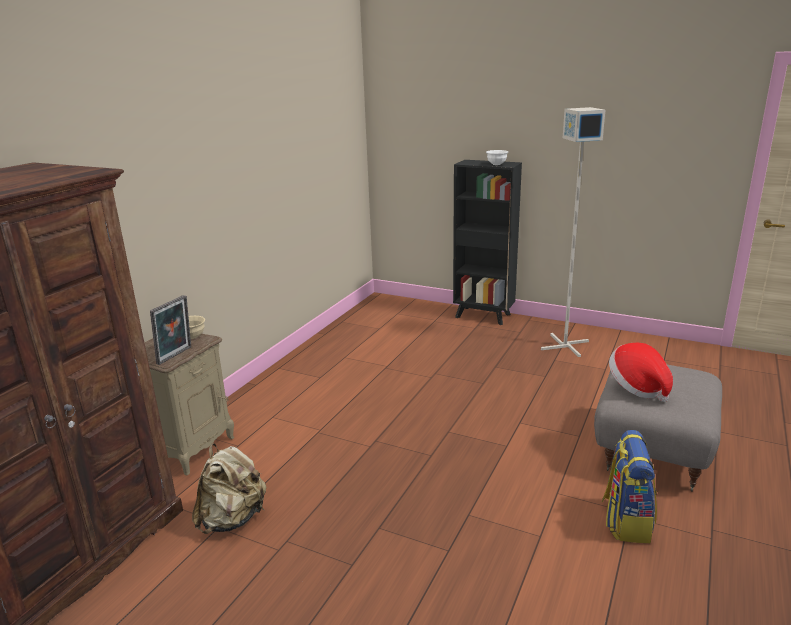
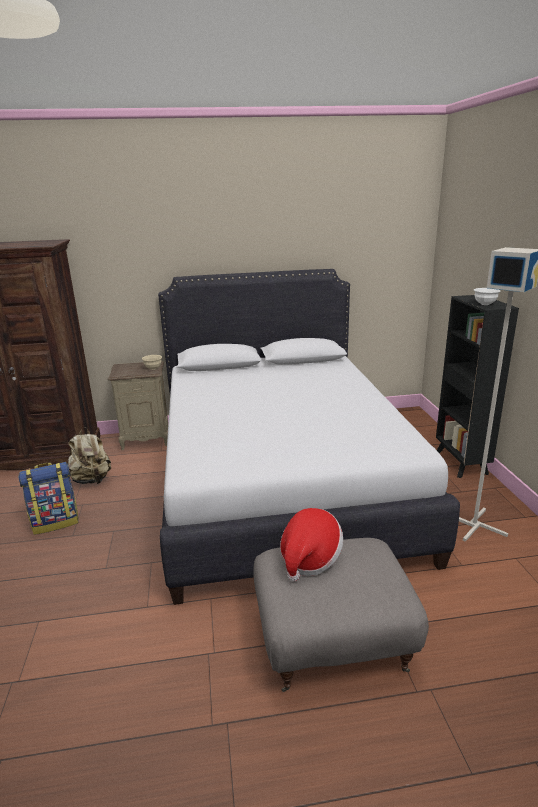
camera: 55 degrees right, 0 degrees up
(176, 356) = (125, 374): picture frame -> none
(411, 397) = (279, 482): none -> white bed
(625, 521) = (199, 652): backpack -> backpack (56, 522)

